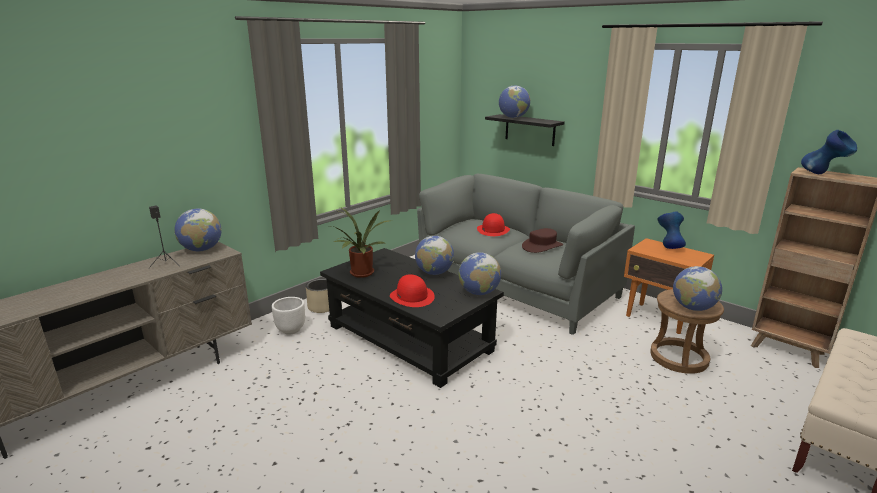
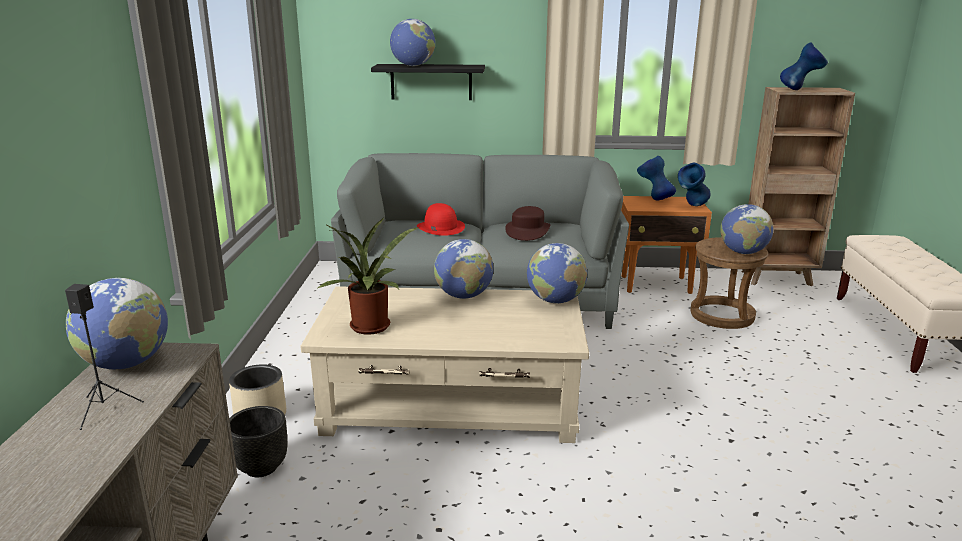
camera: 40 degrees left, 0 degrees up
(290, 330) = (261, 468): white planter -> black planter
(409, 338) = (452, 404): black coffee table -> beige coffee table
(412, 296) = (492, 331): red hat -> none
(689, 260) = (692, 206): none -> blue vase

